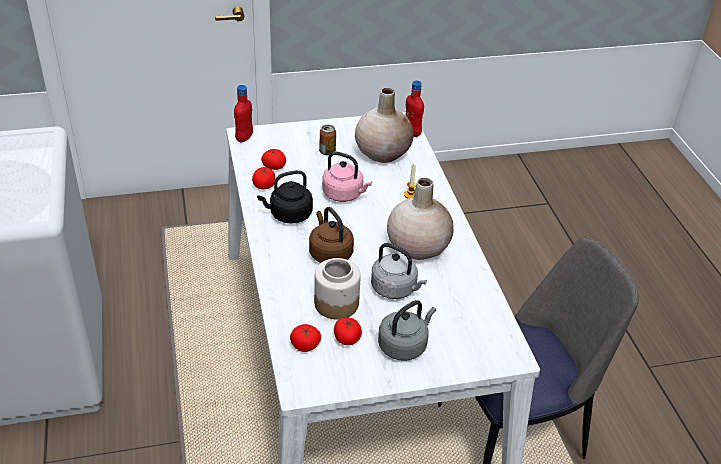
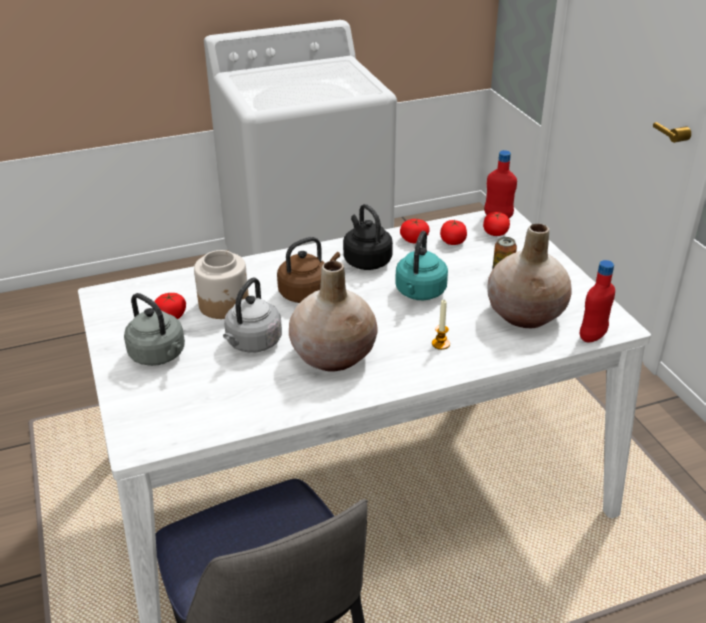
camera: 85 degrees right, 5 degrees down
(305, 345) = (161, 292): tomato -> tomato (495, 233)
(344, 194) = (419, 293): pink kettle -> turquoise kettle

